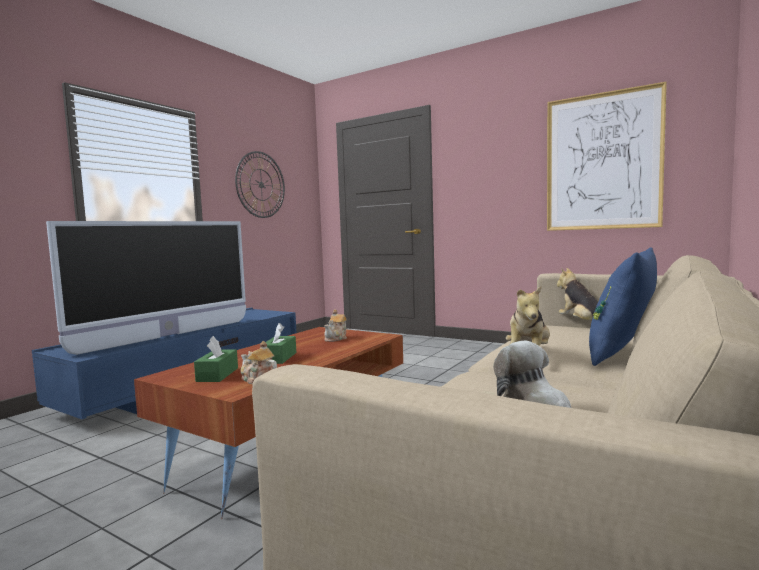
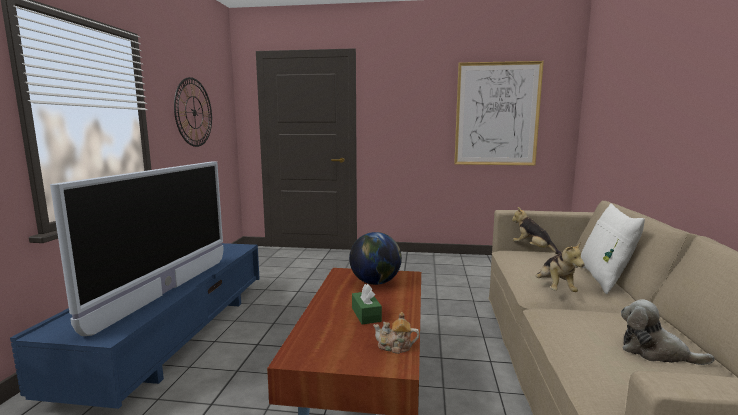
camera: 25 degrees left, 5 degrees up
(217, 374) = (346, 346): green tissue box -> none
(336, 338) = (375, 282): teapot -> globe
(622, 354) = (604, 280): blue pillow -> white pillow

